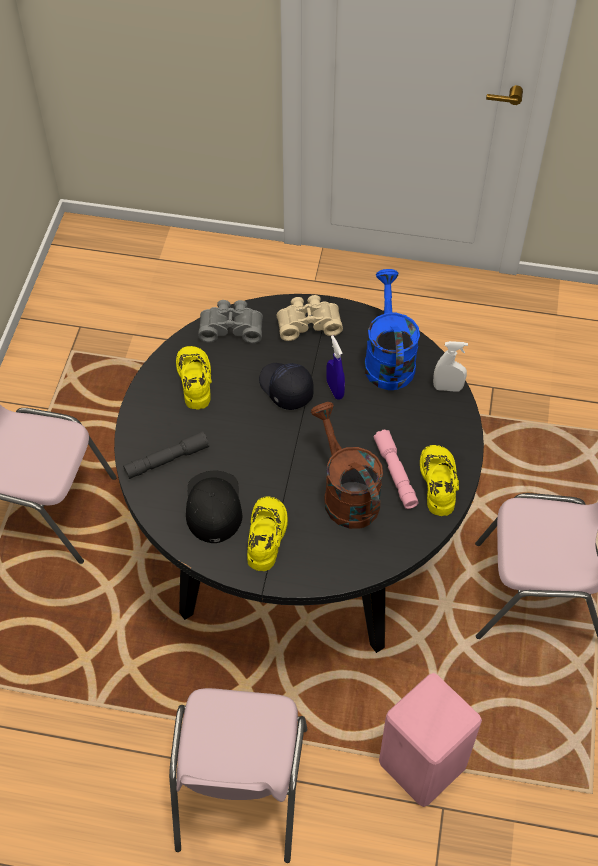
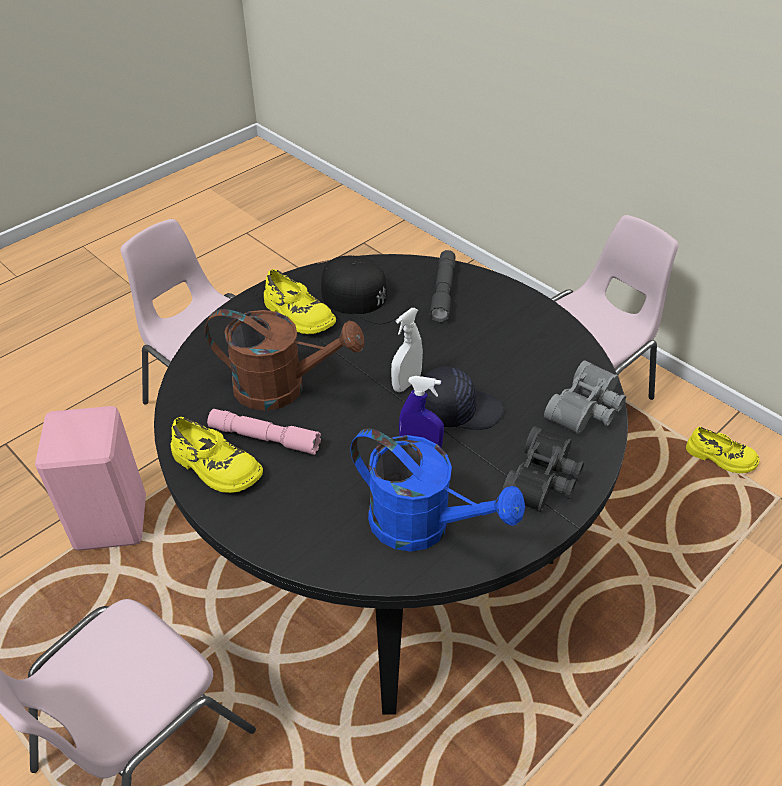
camera: 125 degrees right, 10 degrees down
(195, 380) = (528, 349): yellow shoe -> yellow shoe (720, 458)
(308, 323) = (545, 480): beige binoculars -> black binoculars
(447, 388) = (326, 559): white spray bottle -> white spray bottle (406, 383)

